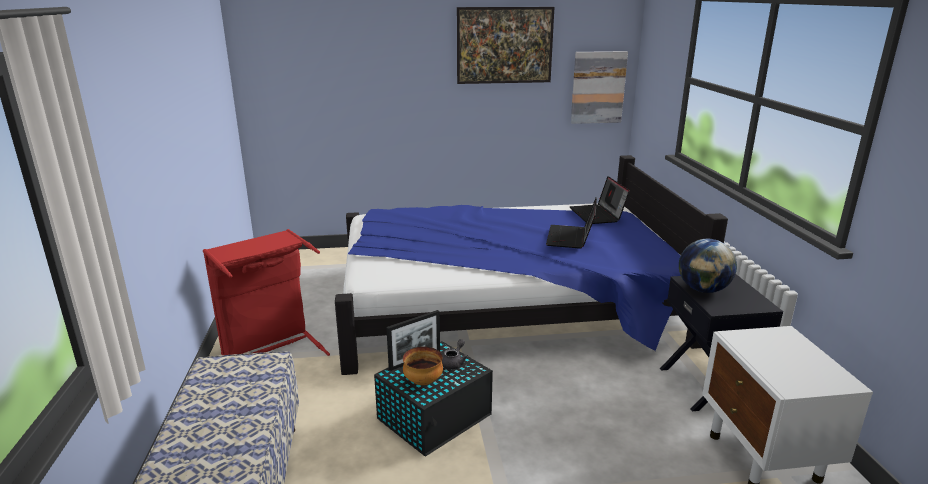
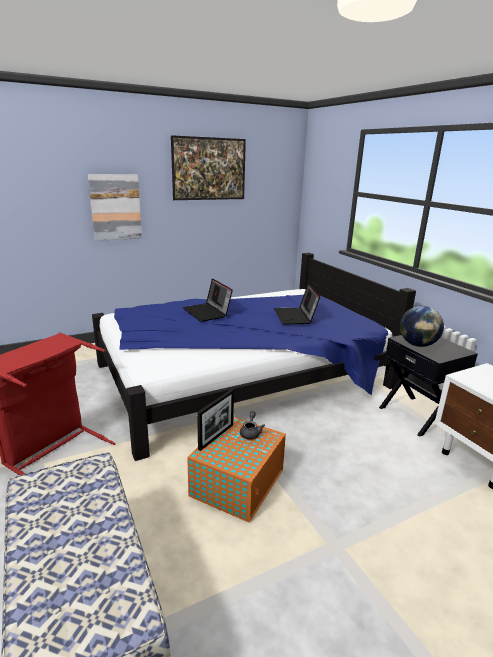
camera: 20 degrees left, 0 degrees up
(423, 382) = (235, 455): bowl -> none
(436, 416) = (238, 482): black storage box -> orange storage box
(598, 87) = (276, 203): picture -> picture (115, 207)
(598, 215) = (300, 298): laptop -> laptop (207, 312)

